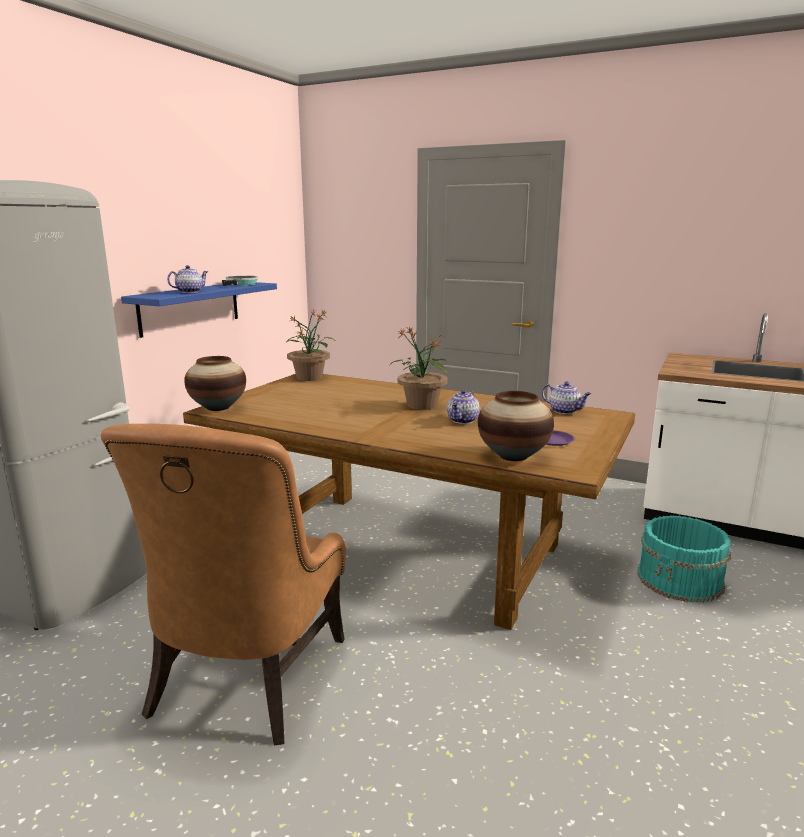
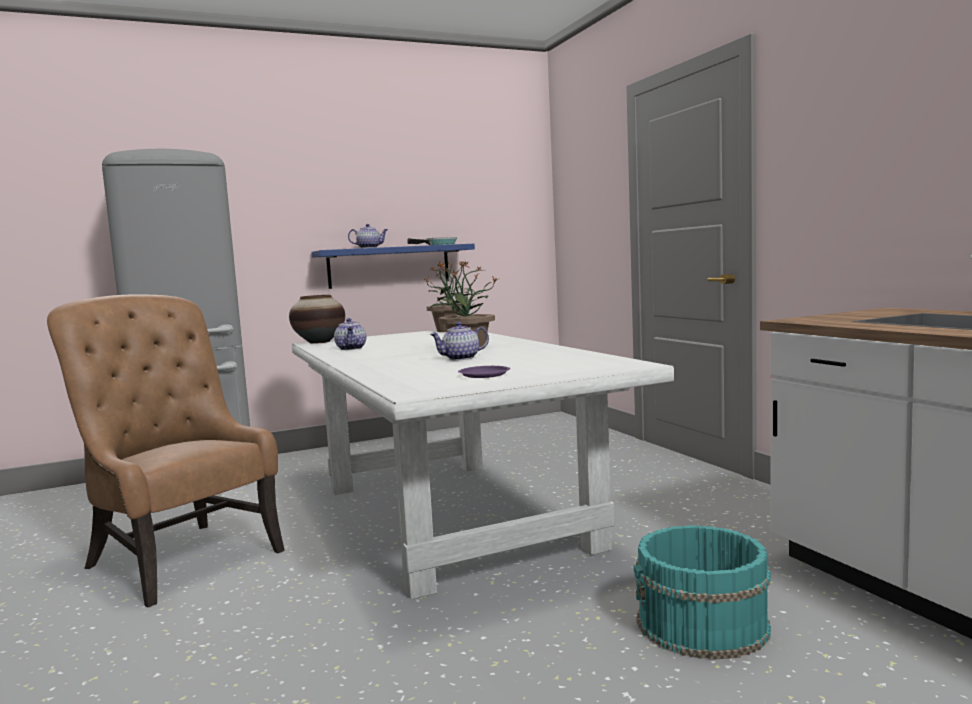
camera: 40 degrees right, 10 degrees down
(247, 677) = (181, 559): brown chair -> brown chair turned 75 degrees clockwise
(410, 550) = (452, 517): brown dining table -> white dining table
(513, 456) = (404, 380): vase -> none
(565, 411) = (591, 359): teapot -> teapot (351, 348)

